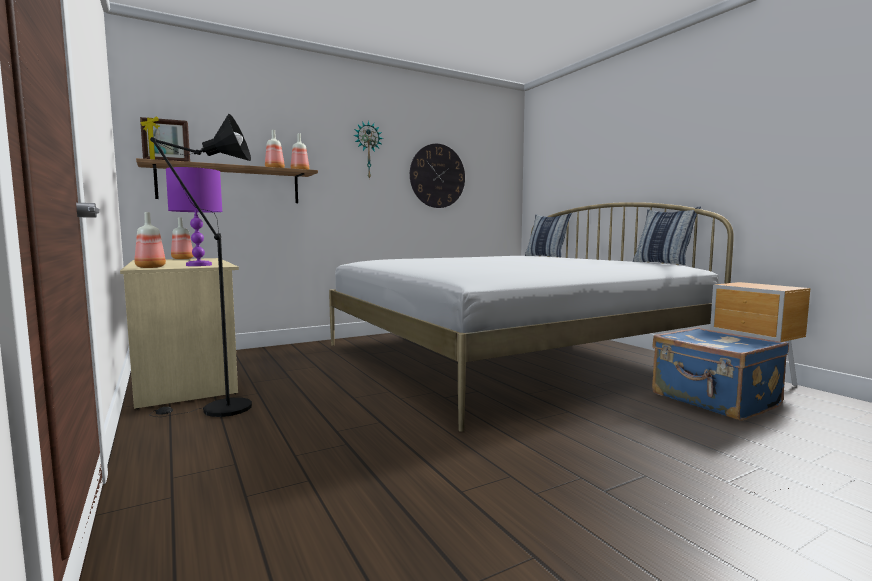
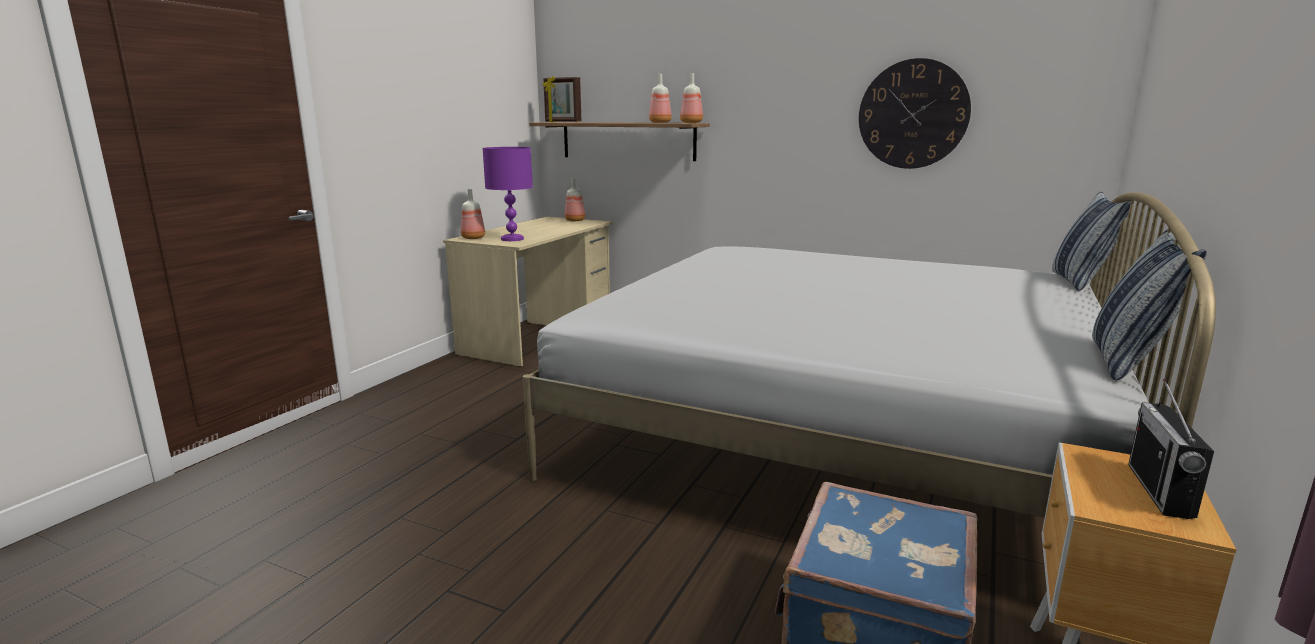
camera: 55 degrees right, 10 degrees up
(217, 409) = (481, 376): black floor lamp -> none
(367, 150) = (793, 83): wall clock -> none
(763, 285) = (1159, 490): none -> radio

